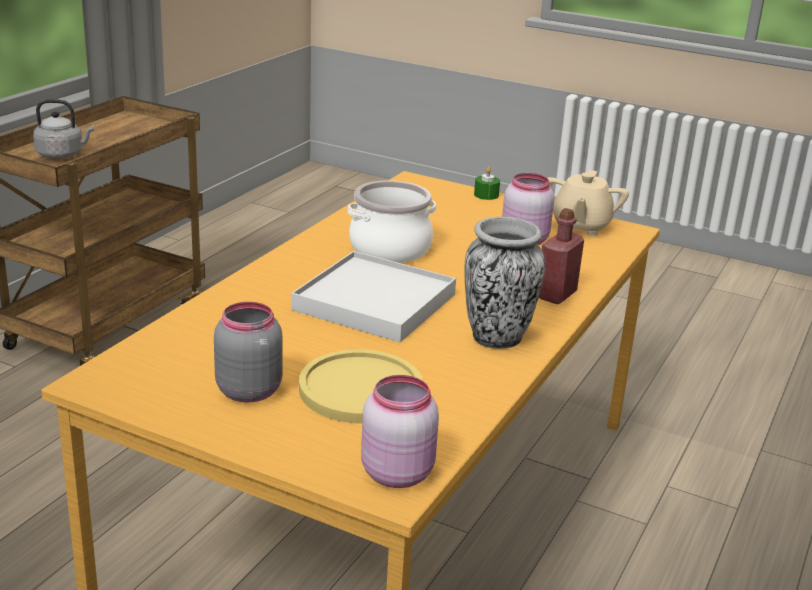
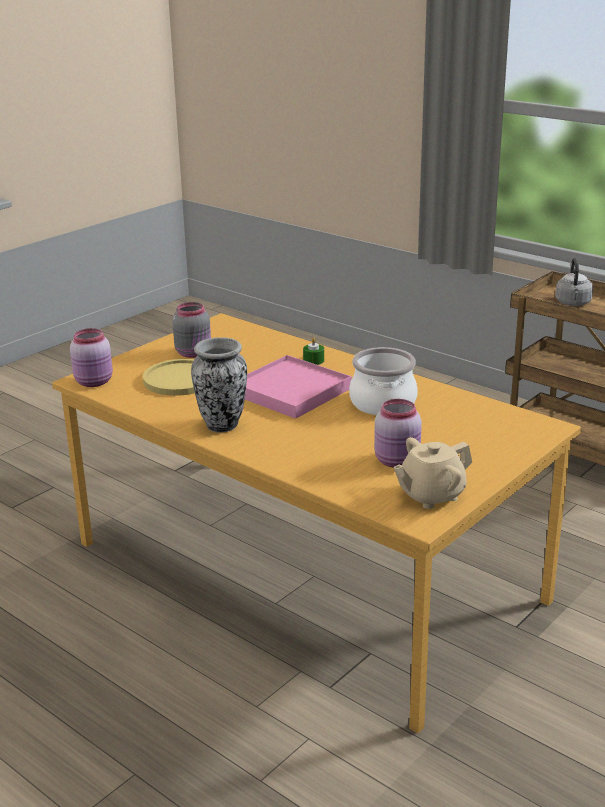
camera: 105 degrees right, 0 degrees up
(374, 302) = (291, 391): white tray -> pink tray
(486, 195) = (515, 458): green candle -> green candle (313, 360)
(556, 295) = (283, 457): red bottle -> none
(580, 227) = (431, 495): beige teapot -> beige teapot turned 60 degrees counterclockwise

